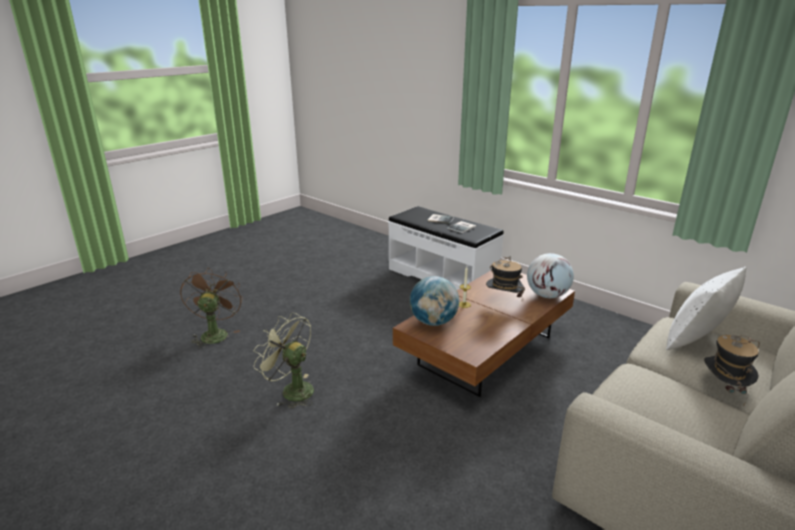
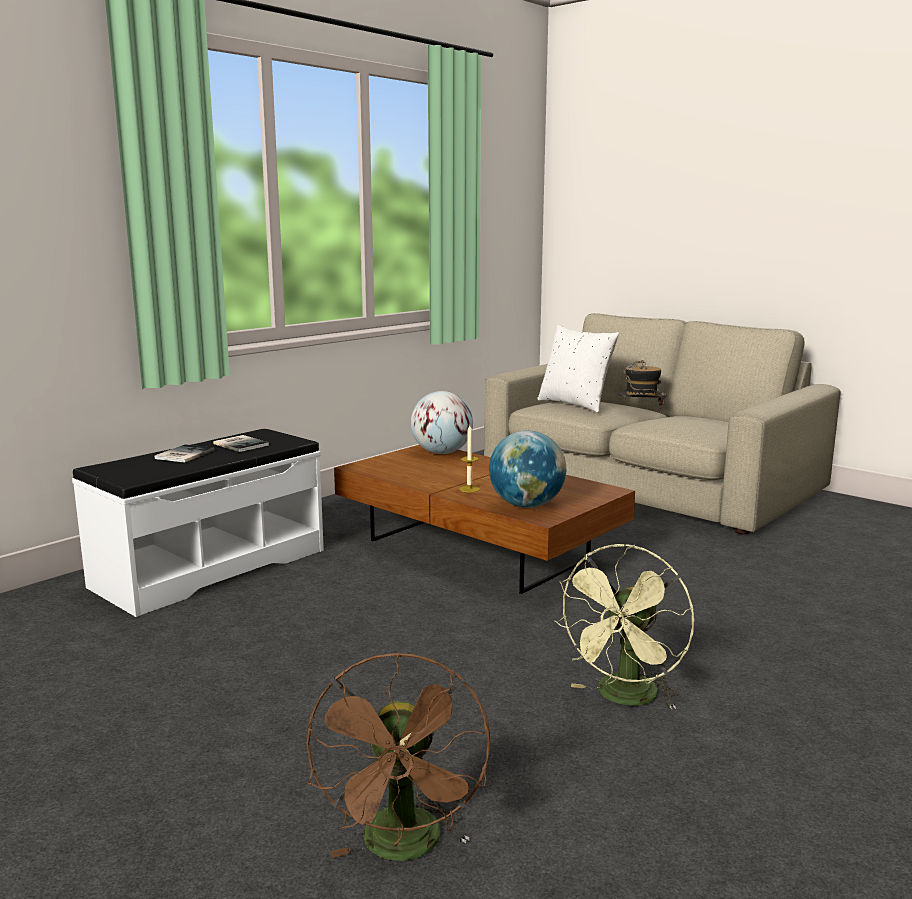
camera: 90 degrees left, 10 degrees down
(215, 333) = (405, 848): brown fan -> brown fan turned 90 degrees counterclockwise
(503, 301) = (460, 471): hat -> none

